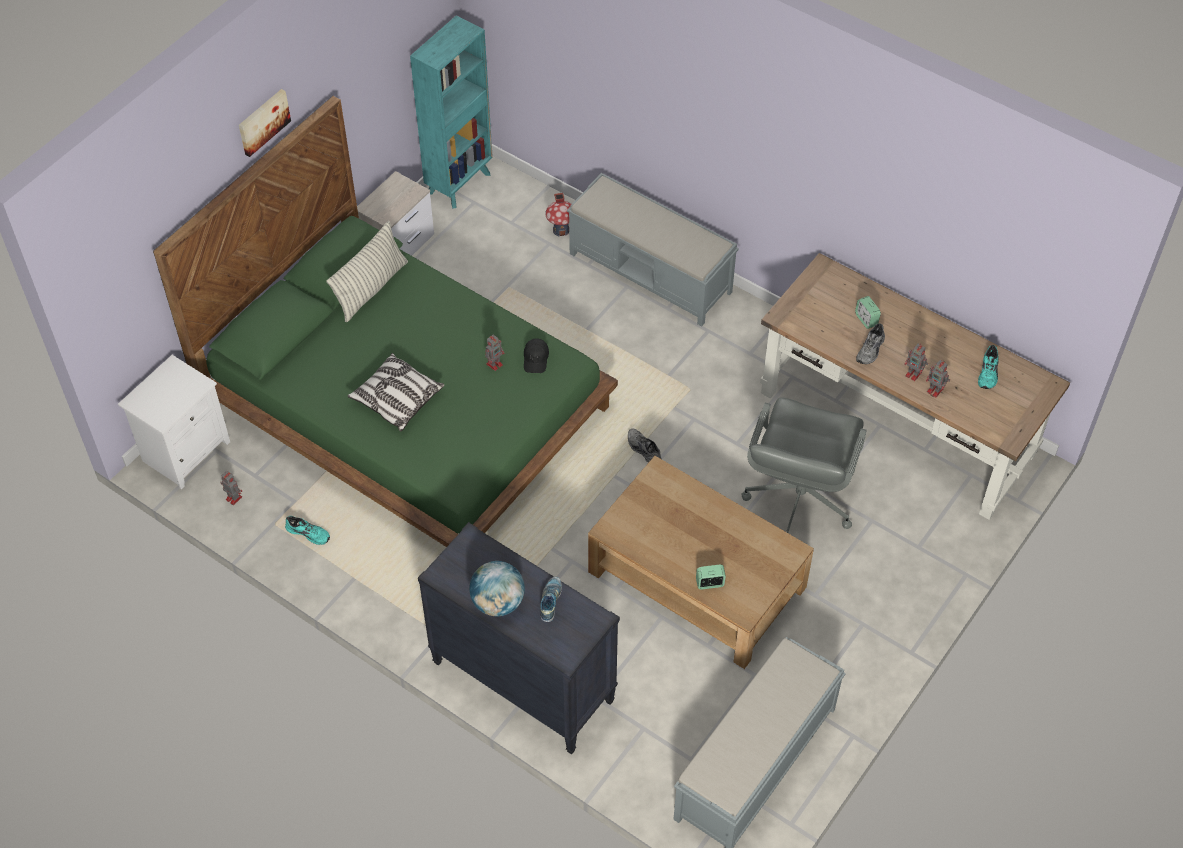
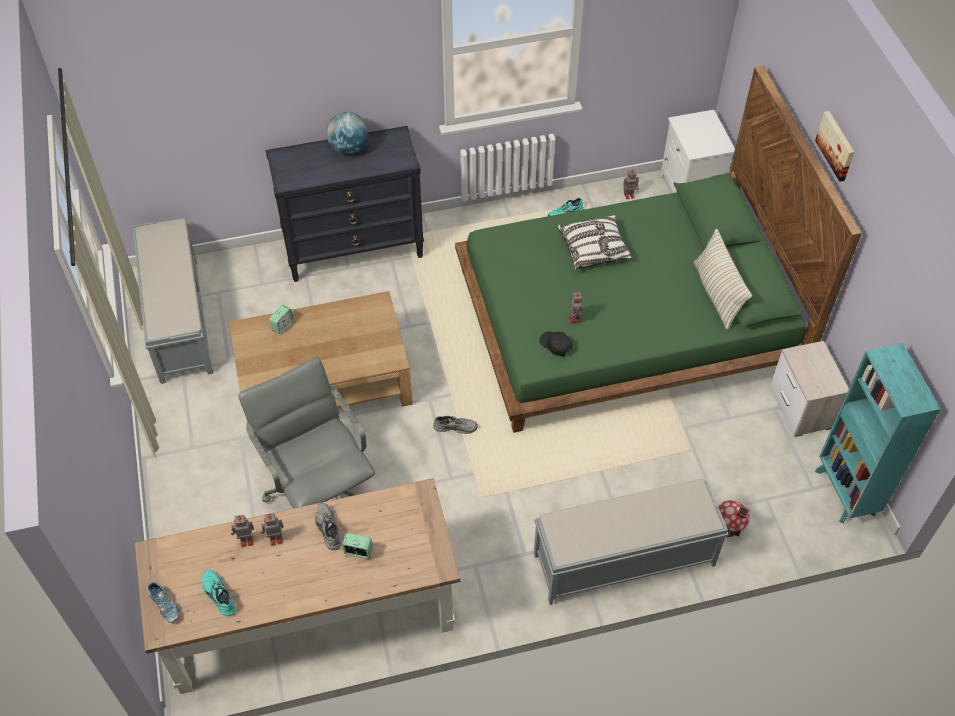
camera: 130 degrees right, 0 degrees up
(550, 601) = (321, 170): shoe -> shoe (165, 606)

